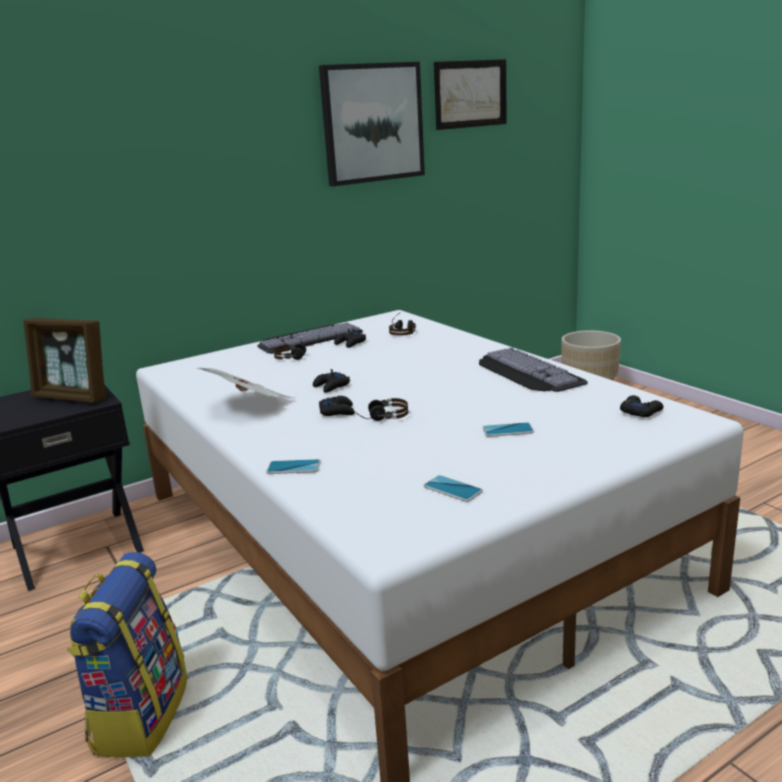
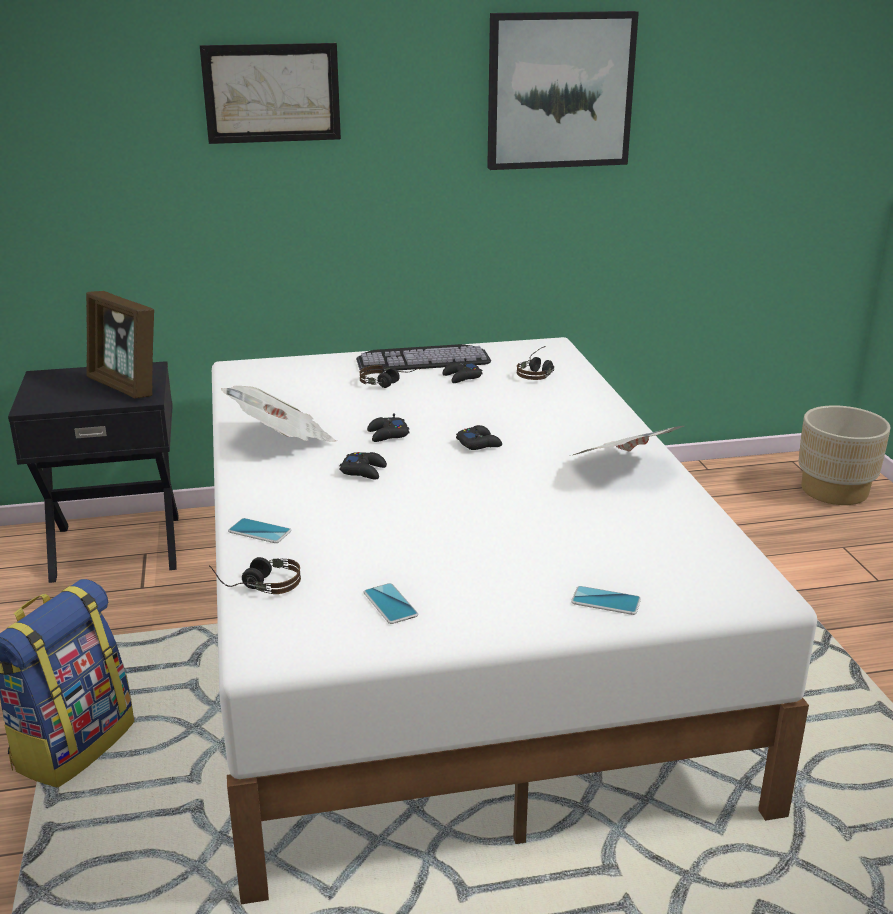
camera: 20 degrees right, 5 degrees up
(378, 418) = (398, 491): headphones -> headphones (257, 584)
(470, 94) = (718, 57): picture -> picture (272, 93)
(507, 430) = (521, 545): phone -> phone (606, 601)
(524, 372) = (623, 468): keyboard -> newspaper
(640, 411) = (703, 561): black game controller -> black game controller (479, 444)

